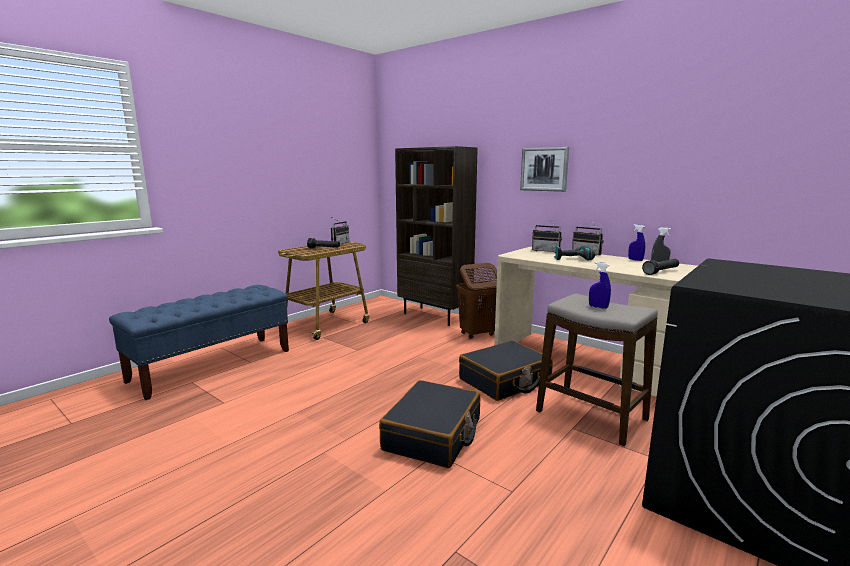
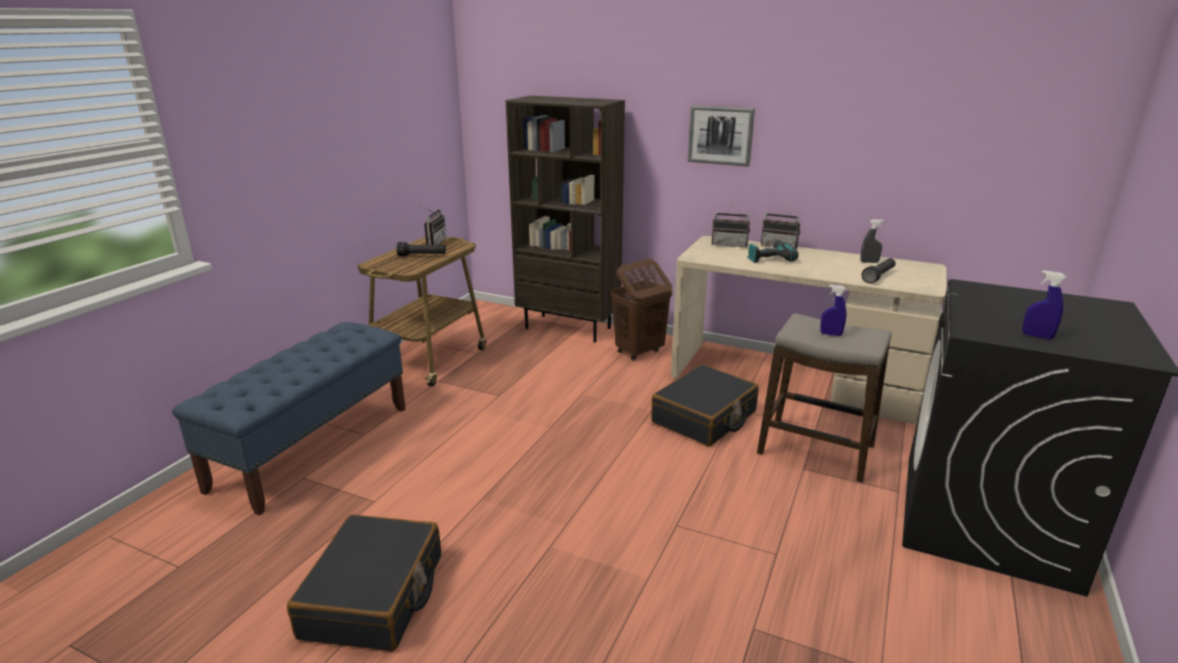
camera: 15 degrees left, 10 degrees up
(433, 435) = (661, 502): black suitcase -> black suitcase (374, 596)
(635, 260) = (839, 255): blue spray bottle -> blue spray bottle (1037, 336)

